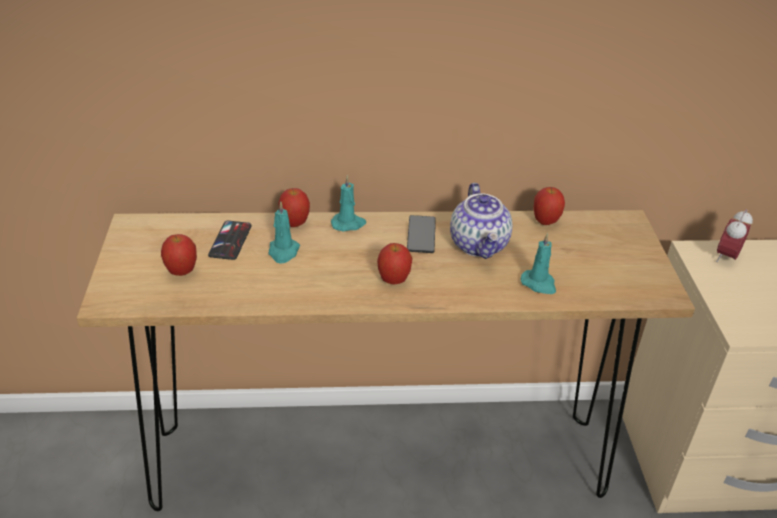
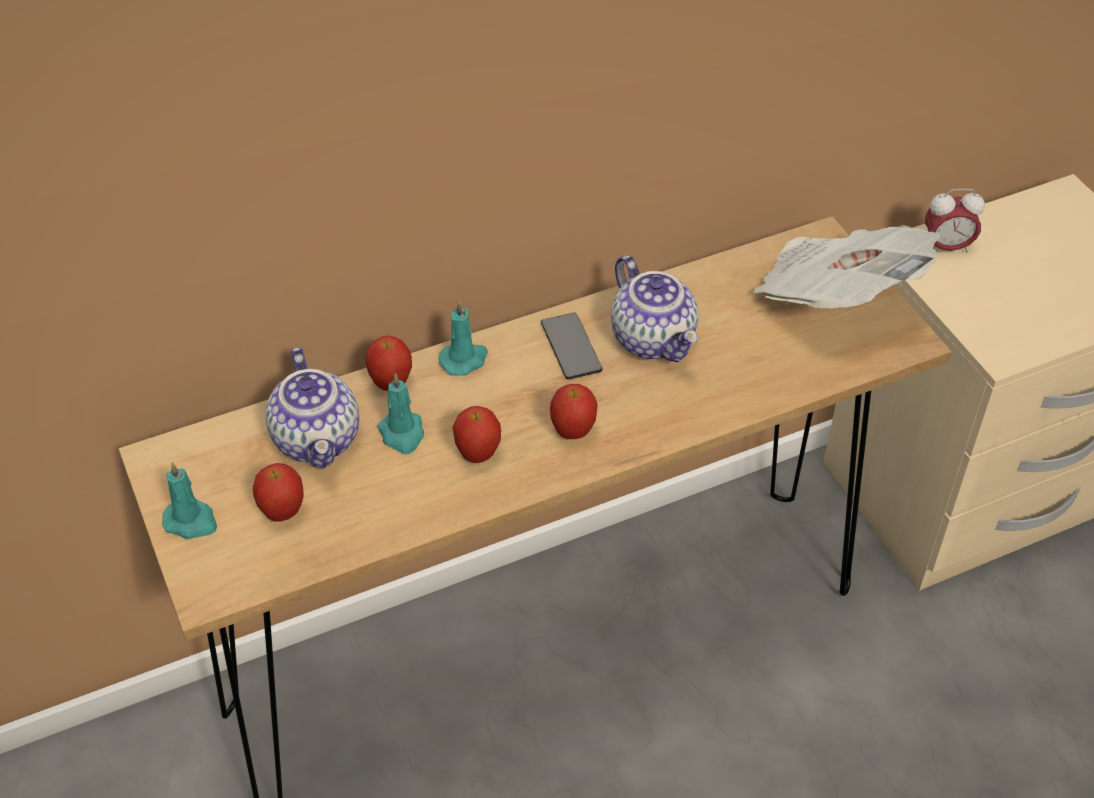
camera: 20 degrees left, 10 degrees up
(230, 240) = (318, 439): phone -> teapot
(539, 284) = (755, 376): turquoise candle -> turquoise candle (191, 521)
(545, 222) = (720, 275): apple -> apple (478, 454)
(623, 254) = (837, 297): none -> newspaper
(727, 257) = (946, 247): alarm clock -> alarm clock turned 105 degrees counterclockwise

